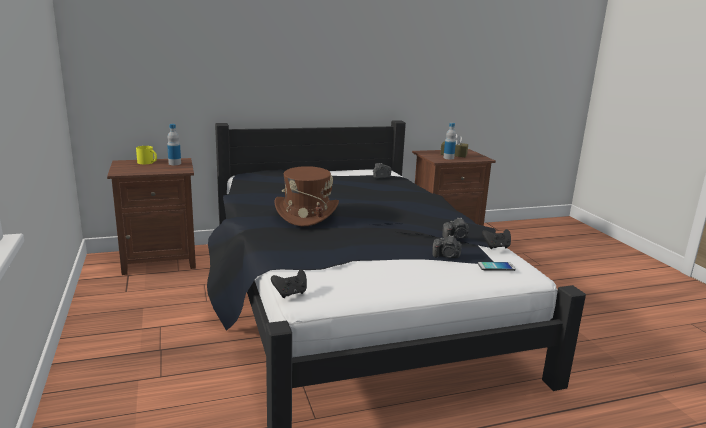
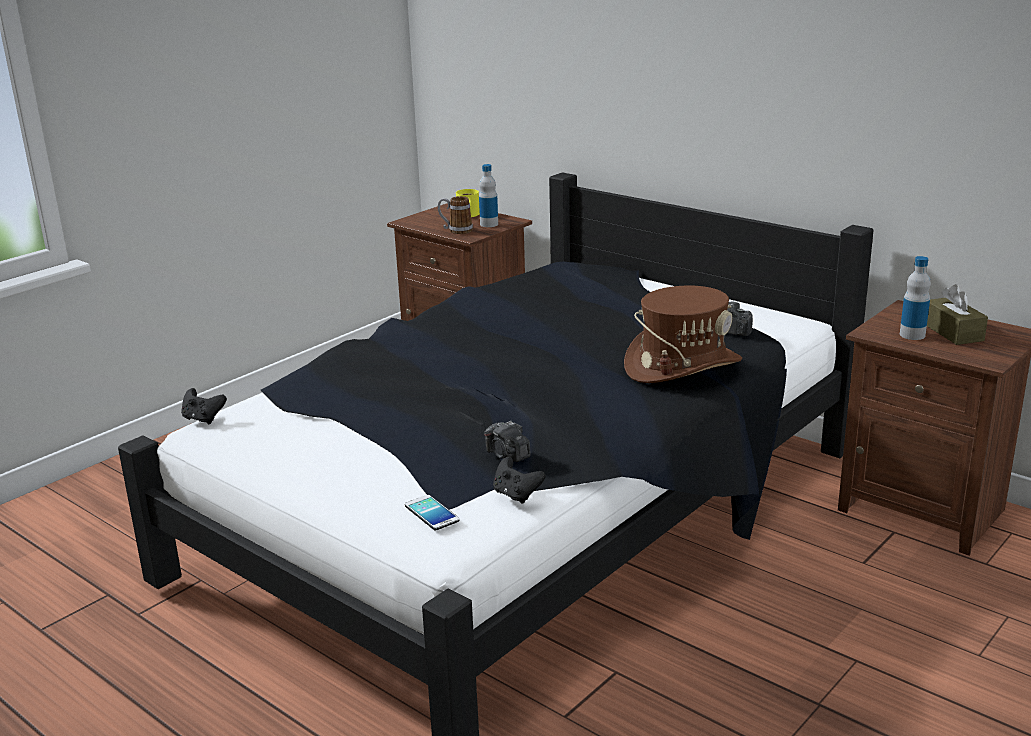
camera: 60 degrees right, 5 degrees up
(165, 169) = (456, 230): none -> mug
(306, 214) = (446, 343): brown hat -> brown hat (682, 366)
(446, 256) = (428, 469): camera -> none

